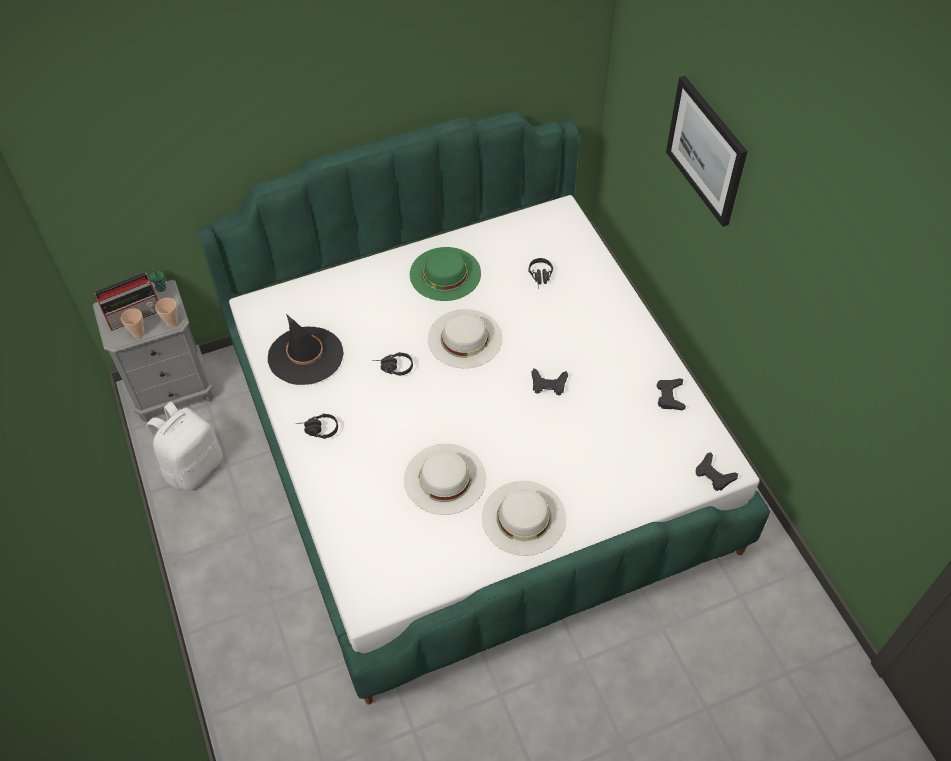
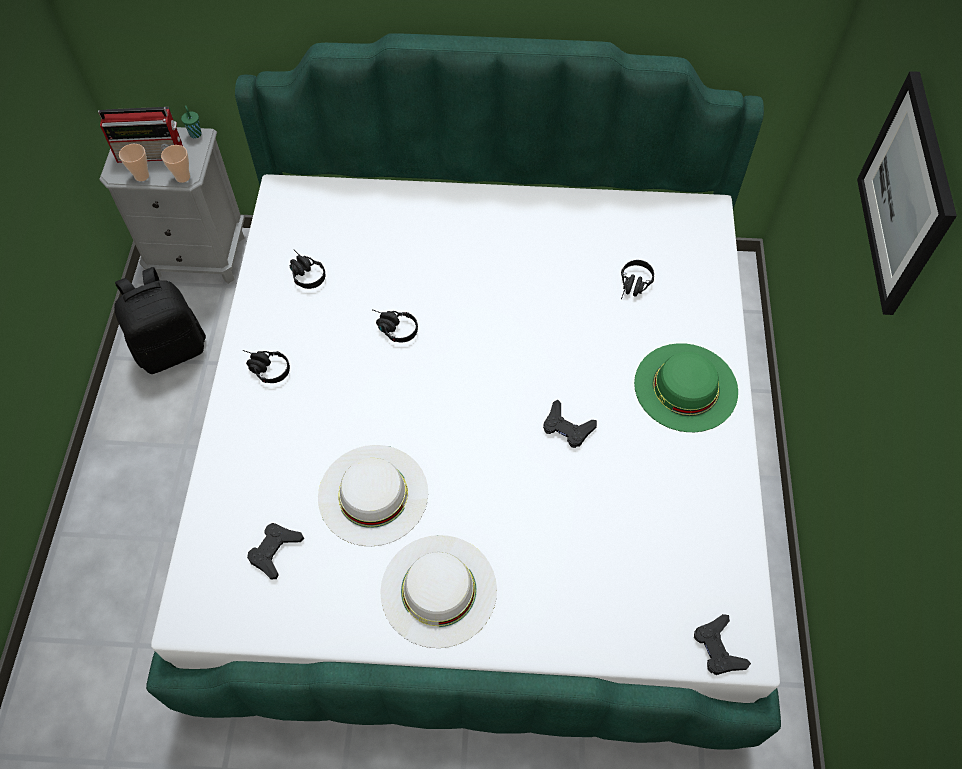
camera: 25 degrees right, 5 degrees up
(193, 466) = (171, 348): white backpack -> black backpack
(305, 356) = (304, 273): black hat -> black headphones
(445, 274) = (520, 237): green hat -> green hat (685, 387)
(465, 338) = (498, 326): white hat -> none
(670, 396) = (716, 511): black game controller -> black game controller (275, 551)

